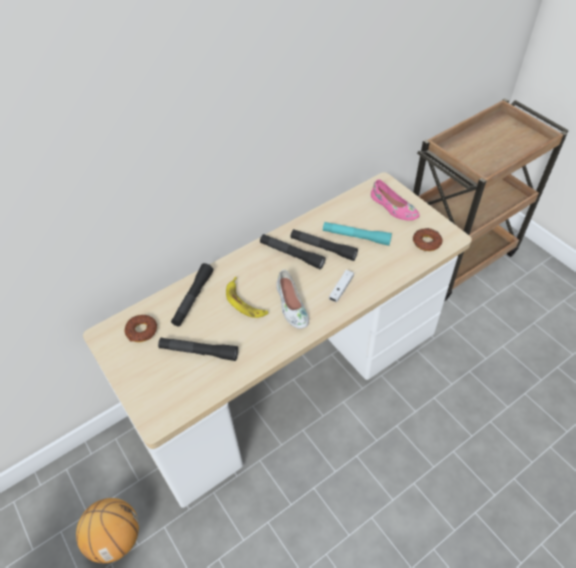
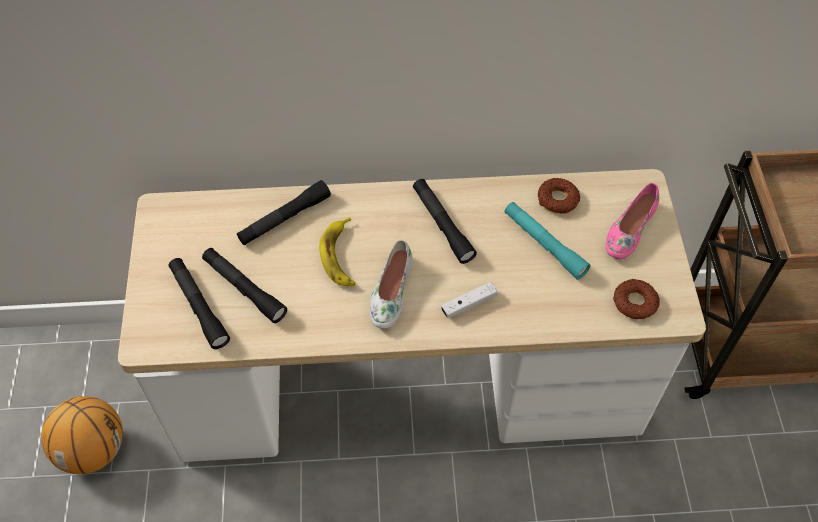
camera: 30 degrees right, 5 degrees up
(142, 331) = (201, 228): donut -> donut (557, 199)
(323, 248) = (489, 237): black flashlight -> black flashlight (199, 306)
(393, 208) = (629, 229): pink shoe -> pink shoe turned 45 degrees clockwise

